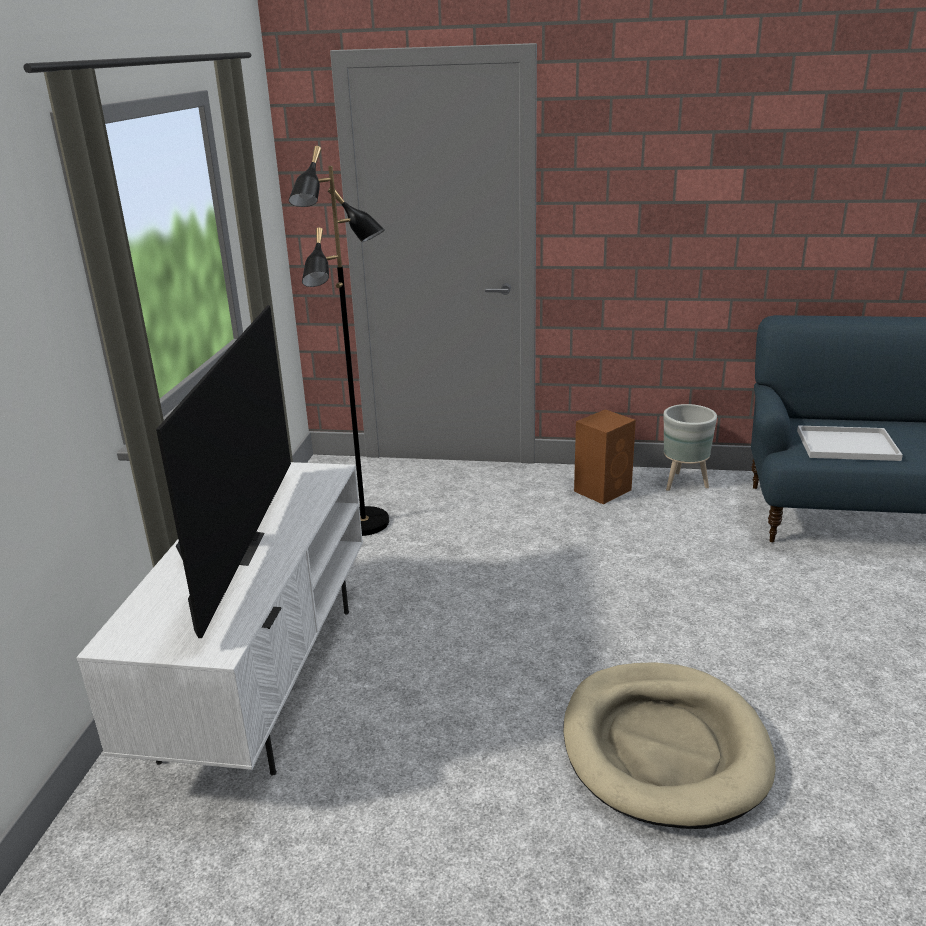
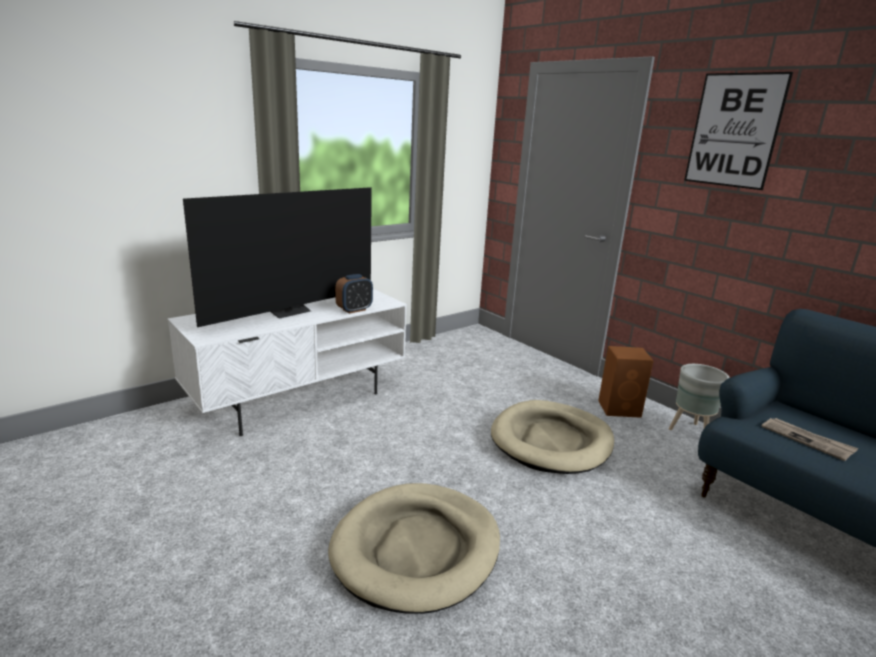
camera: 40 degrees right, 5 degrees down
(314, 503) = (354, 310): none -> alarm clock
(364, 524) = (450, 362): black floor lamp -> none
(601, 560) = (551, 441): none -> beige dog bed
(659, 132) = (734, 130): none -> picture
(849, 445) = (807, 440): white tray -> newspaper

